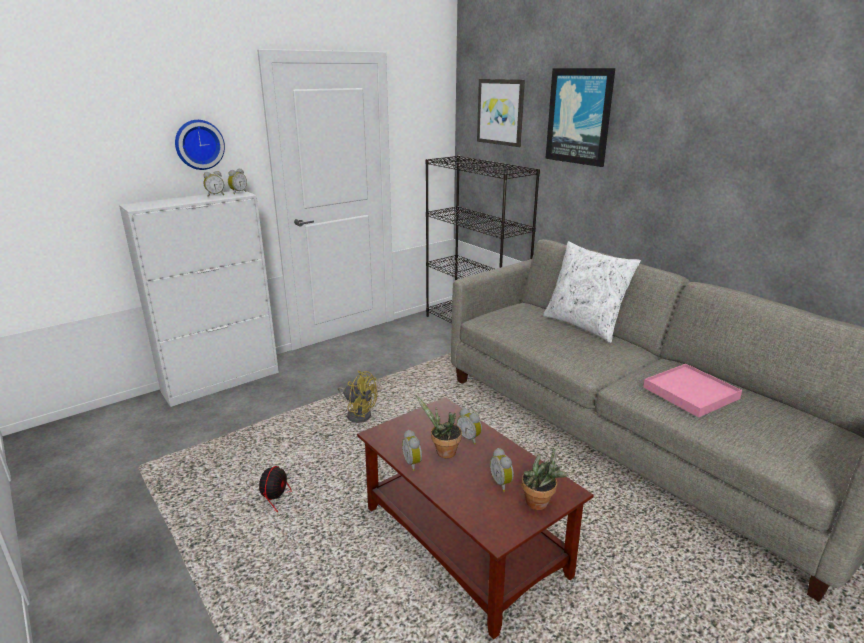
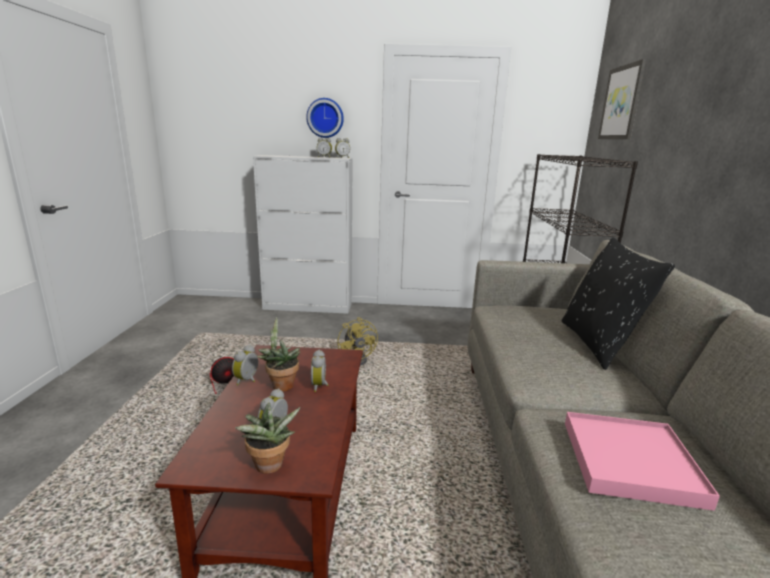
camera: 40 degrees right, 5 degrees down
(579, 116) = (688, 90): picture -> none
(584, 325) = (599, 344): white pillow -> black pillow

